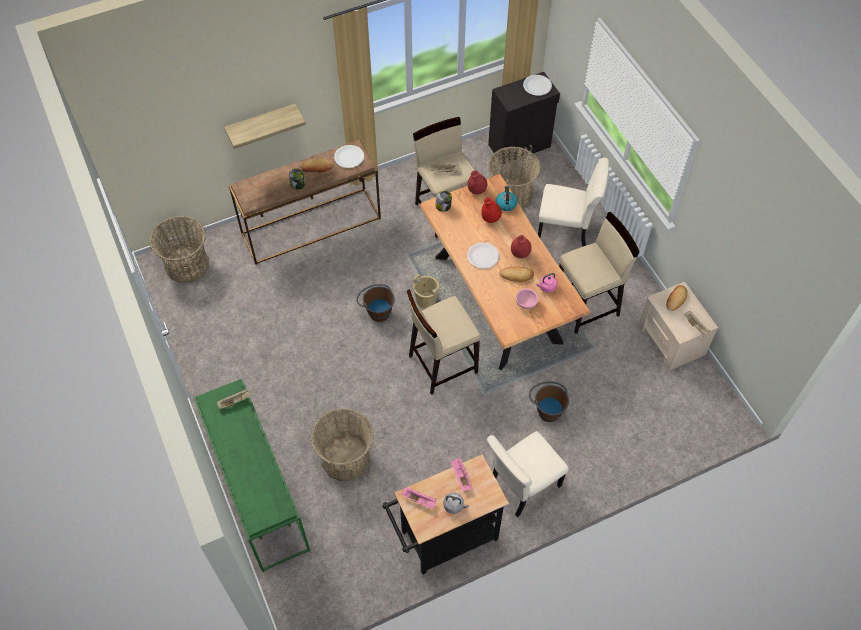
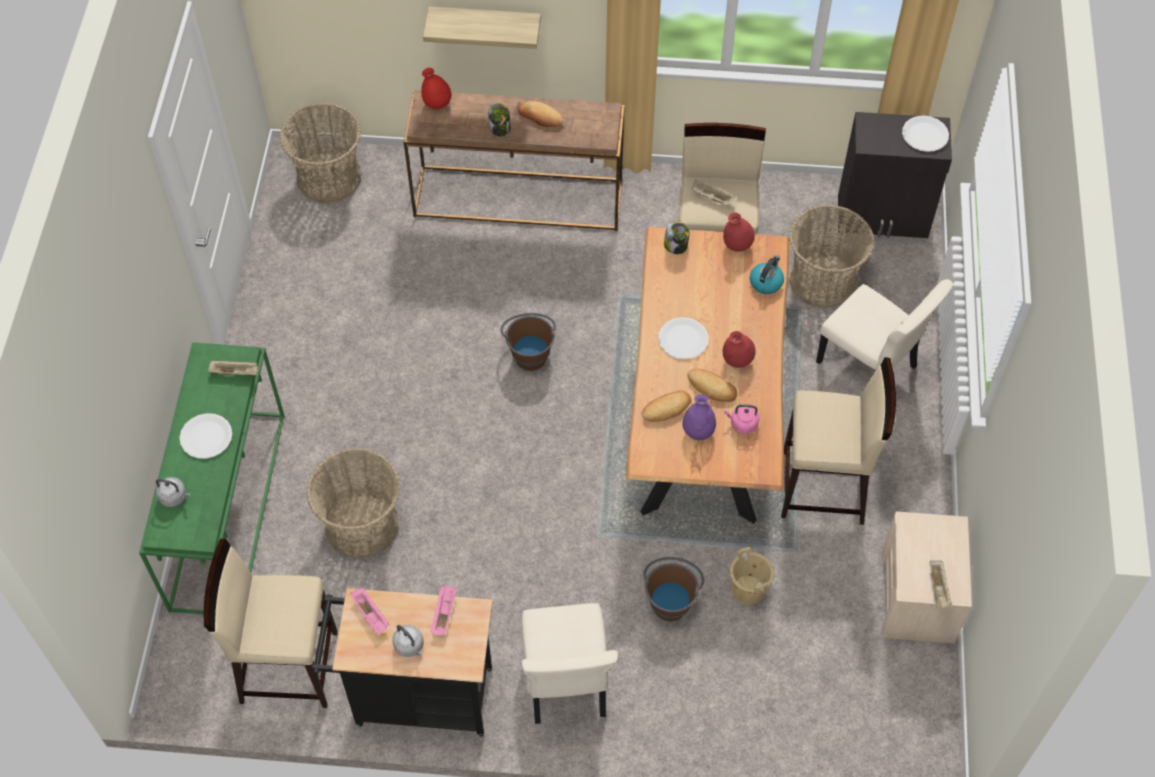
camera: 30 degrees right, 0 degrees up
(249, 495) = (174, 497): none -> grey kettle
(349, 157) = (592, 121): white plate -> white plate (206, 437)
(426, 300) = (605, 370): beige bucket -> beige bucket (748, 589)
(442, 364) = (568, 467): beige stool -> beige stool (288, 666)
(490, 219) = (729, 293): red vase -> red vase (437, 104)
(522, 485) = (565, 683): beige chair -> beige chair turned 90 degrees counterclockwise
(526, 303) = (698, 432): pink bowl -> purple vase
(676, 299) = (935, 535): bread -> bread (666, 408)

